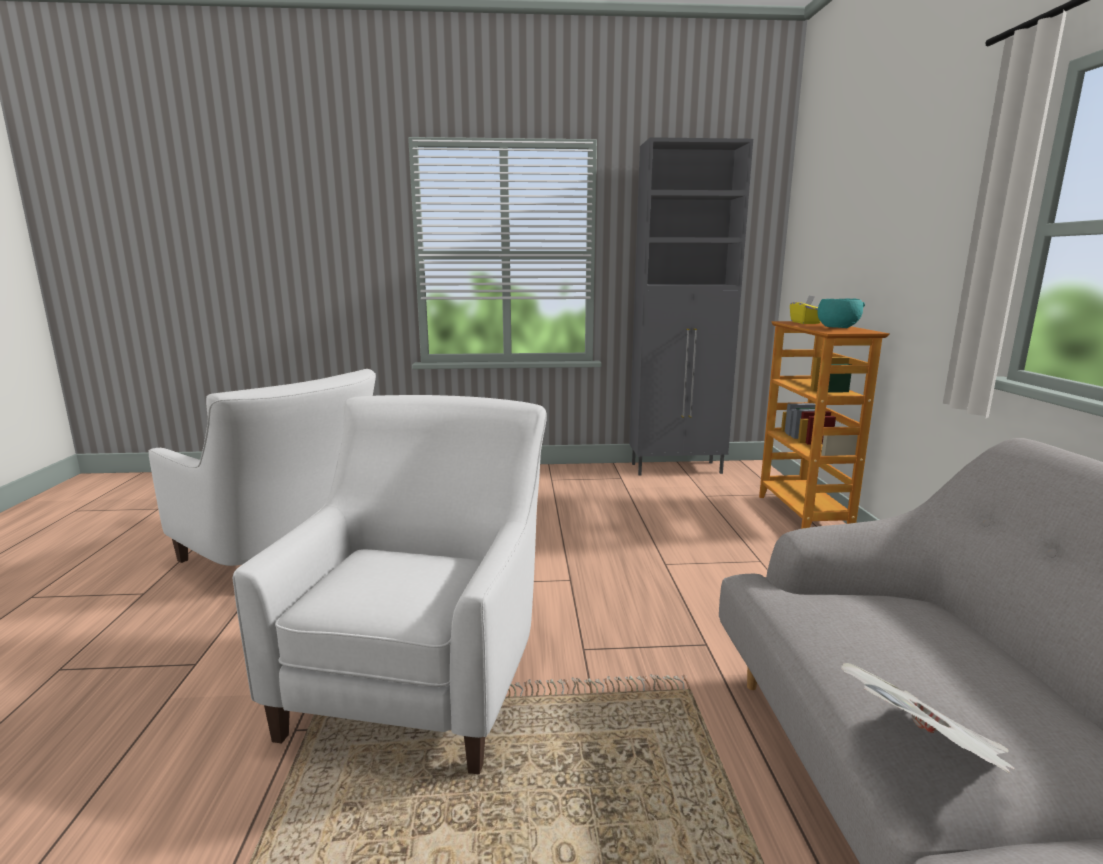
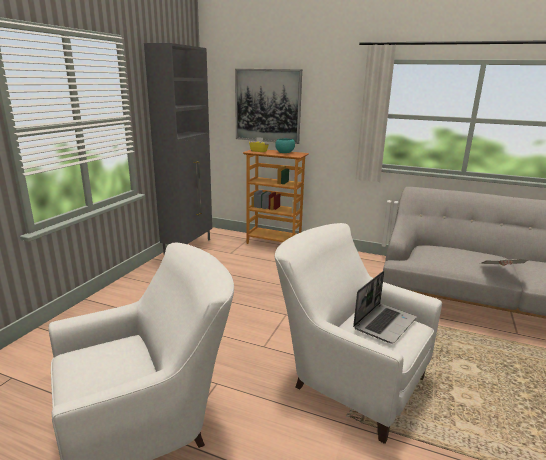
camera: 65 degrees left, 5 degrees up
(401, 575) = (384, 323): none -> laptop
(851, 234) = (267, 106): none -> picture

